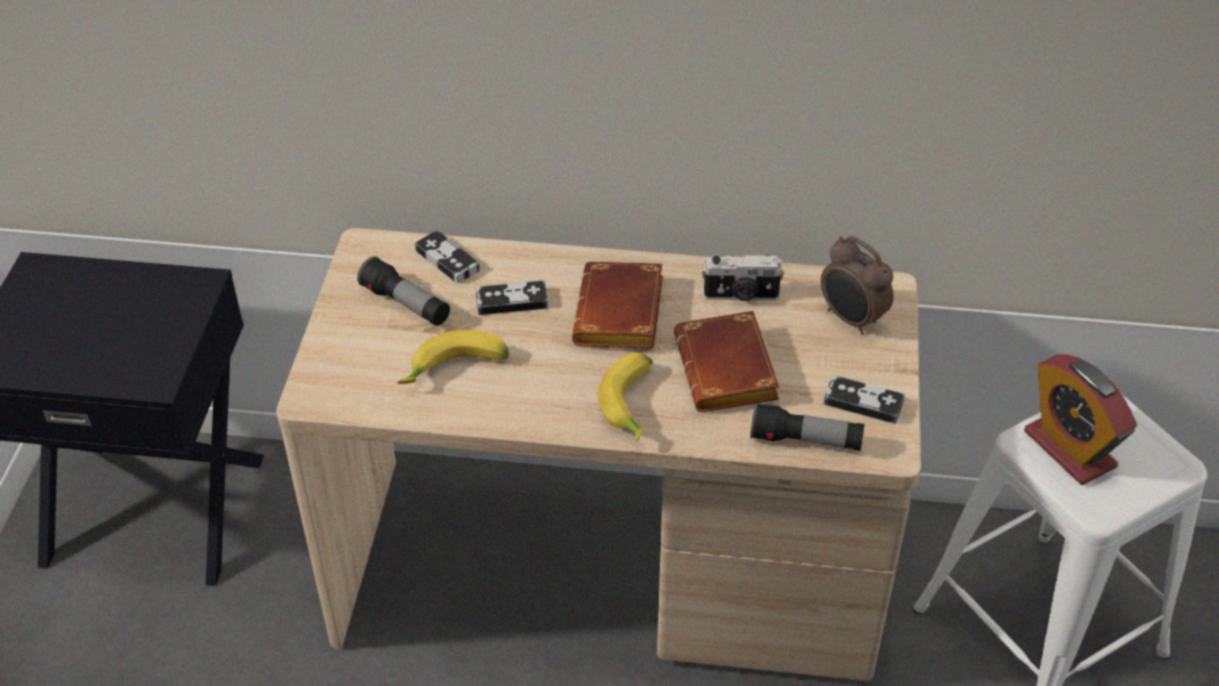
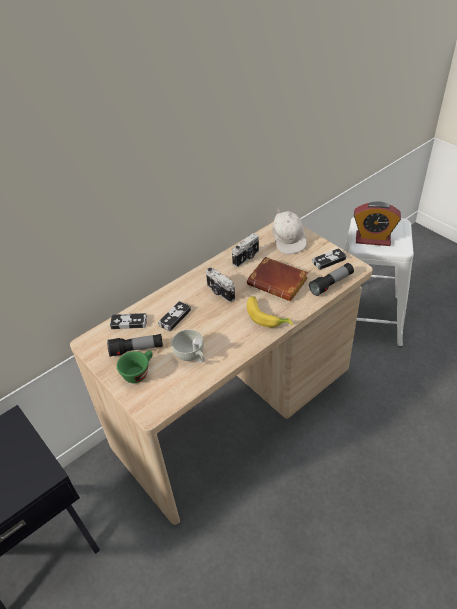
camera: 45 degrees left, 0 degrees up
(367, 335) = (138, 372): none -> green cup
(456, 371) = (191, 356): banana -> white cup
(622, 316) = (220, 292): brown book -> camera
(851, 319) = (288, 240): alarm clock -> white cap

